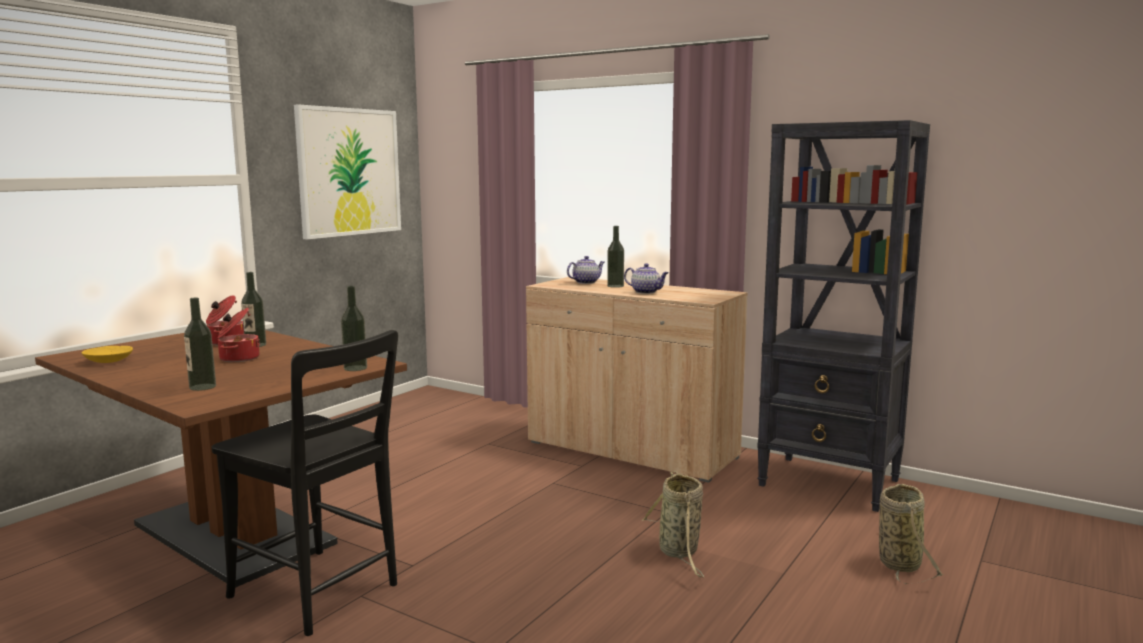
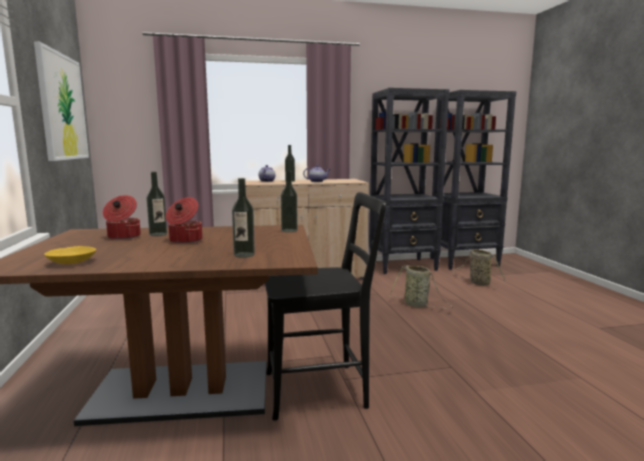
camera: 45 degrees left, 0 degrees up
(987, 515) = (464, 262): none -> black bookcase

